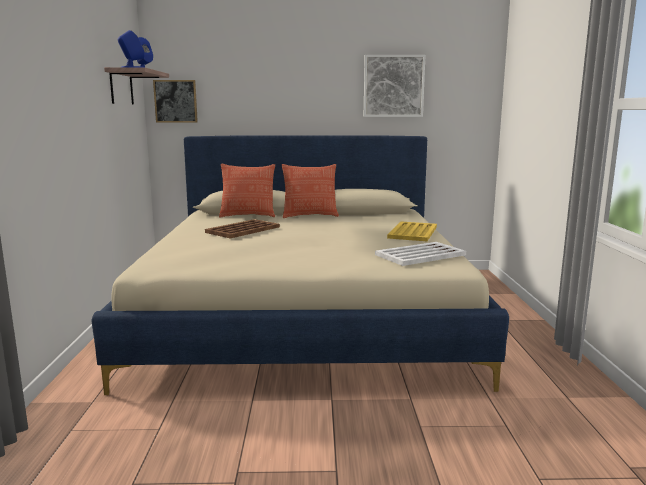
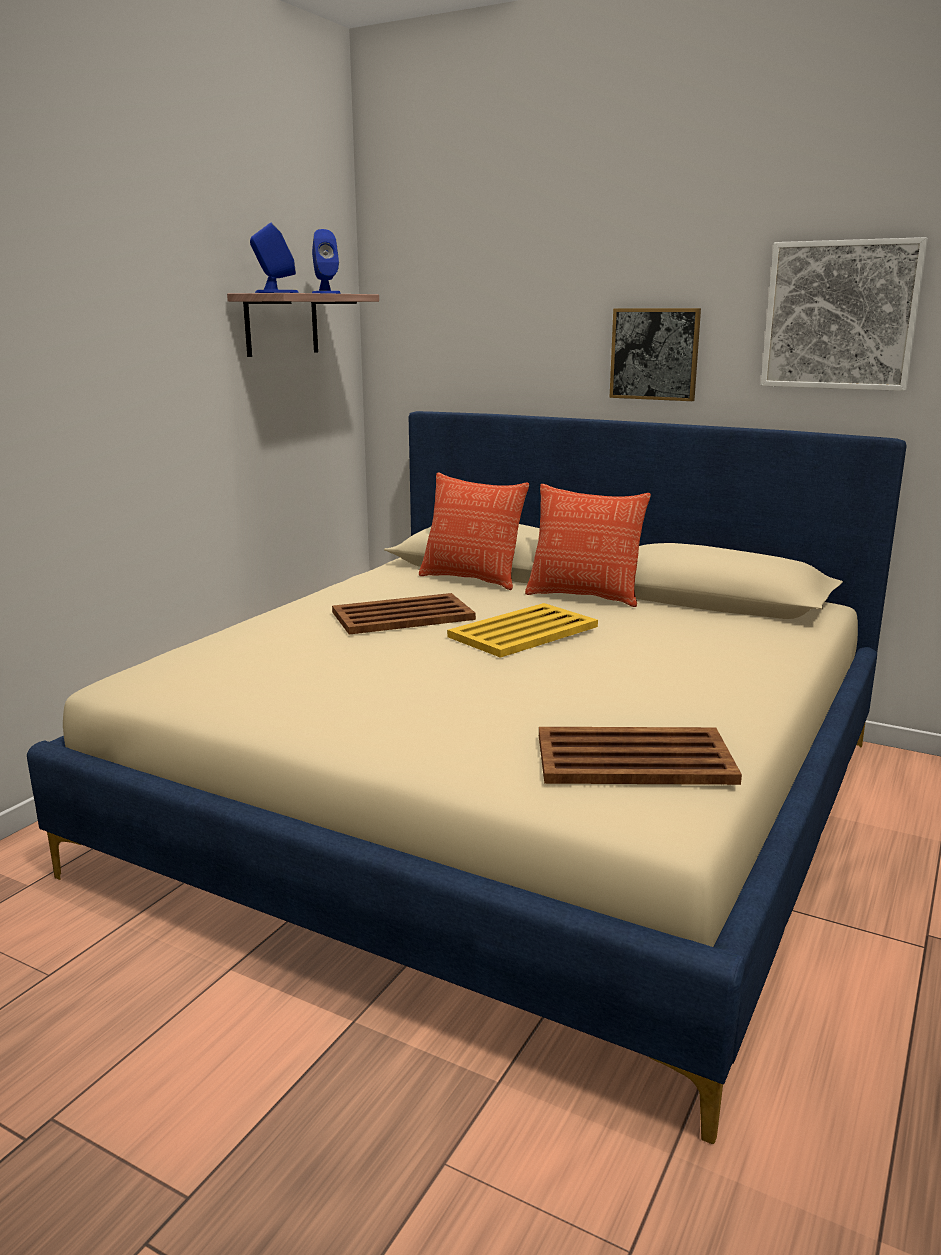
camera: 30 degrees right, 5 degrees up
(175, 101) = (408, 343): picture -> picture (654, 354)
(413, 232) = (724, 683): yellow tray -> yellow tray (525, 631)
(419, 255) = (632, 758): white tray -> brown tray

